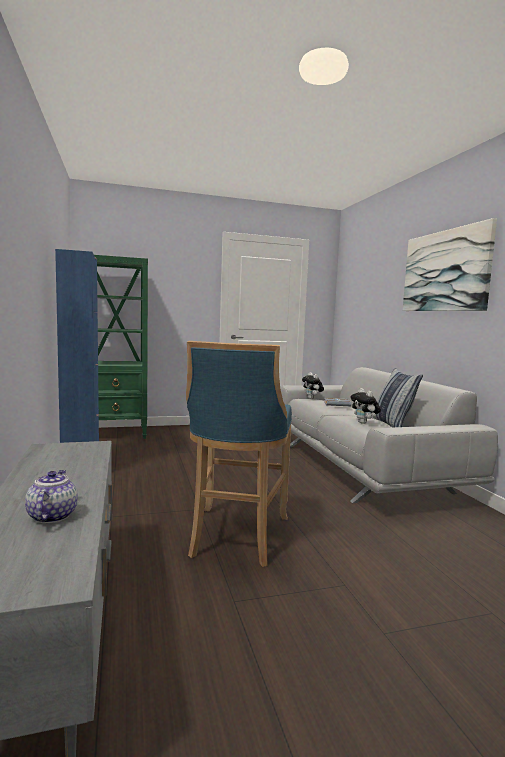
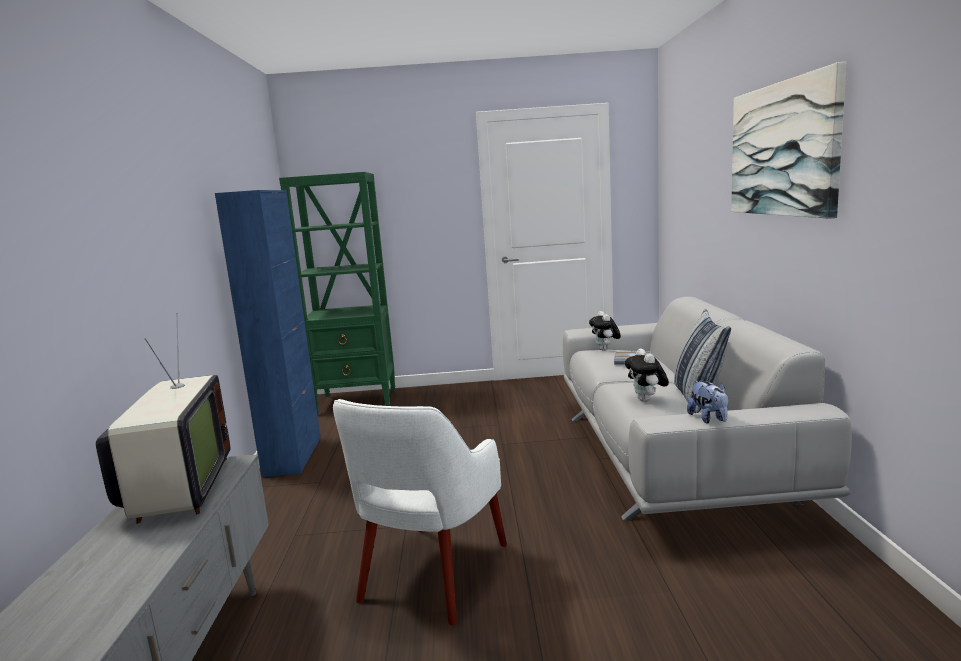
camera: 15 degrees right, 5 degrees up
(52, 516) = (97, 591): teapot -> none
(62, 459) = (177, 490): none -> television
(236, 537) = (432, 574): blue stool -> white armchair
(419, 429) = (709, 419): none -> plush toy

